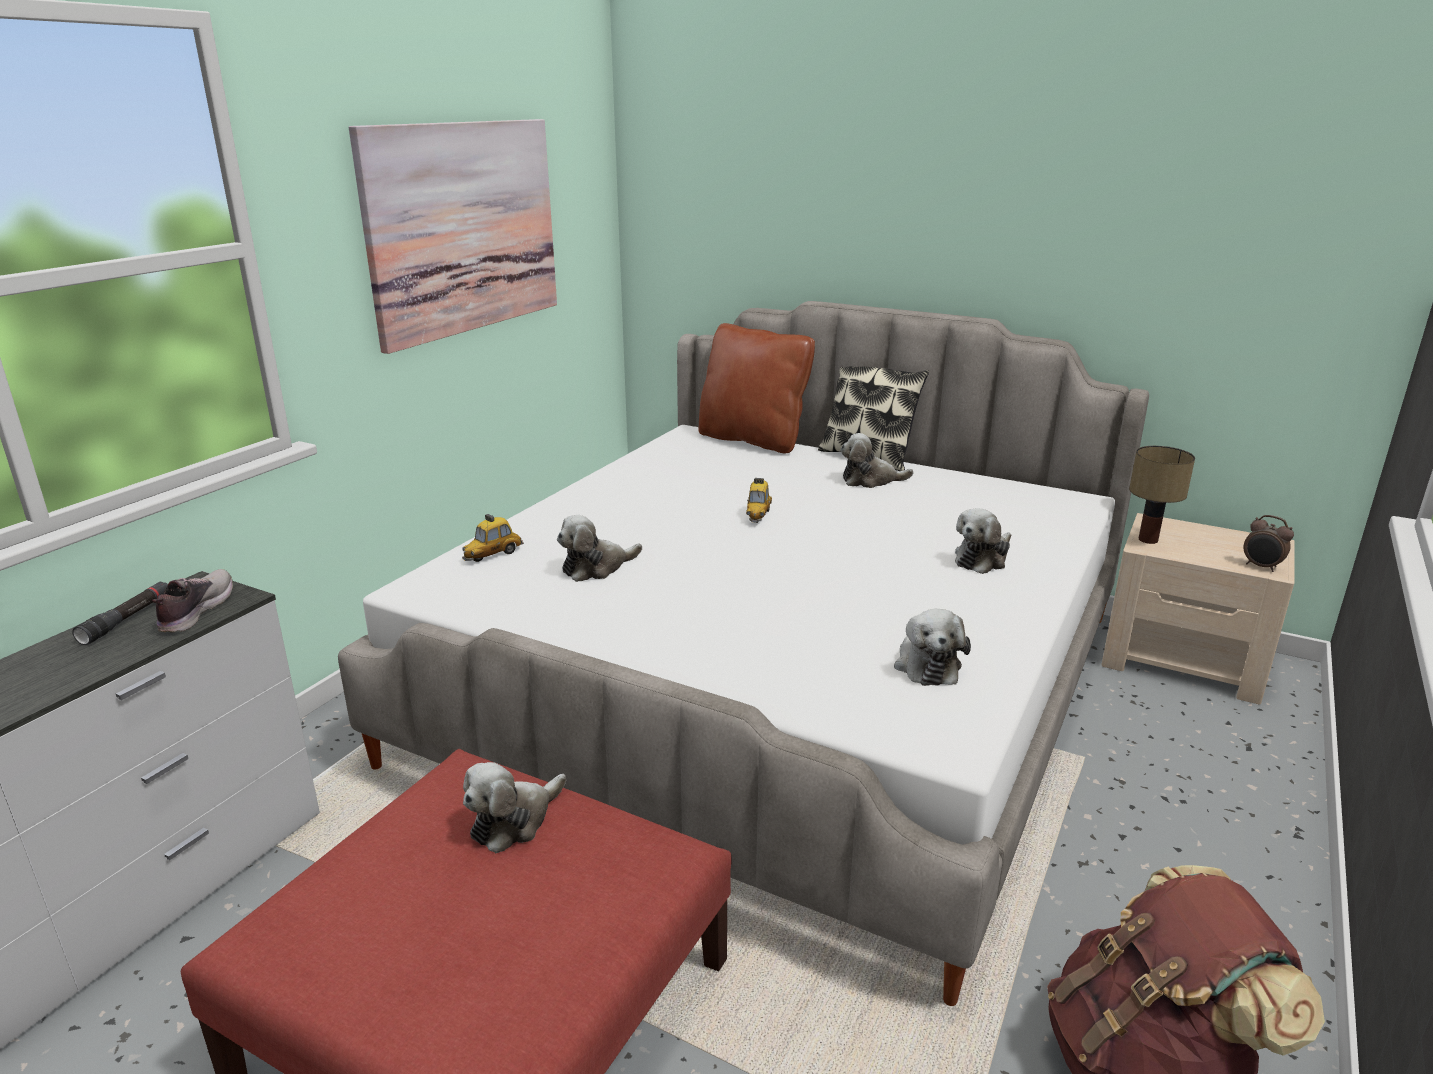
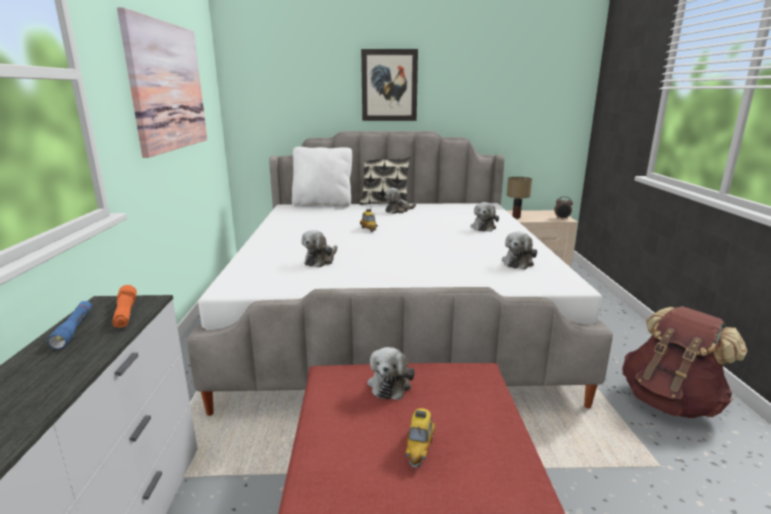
camera: 30 degrees left, 5 degrees down
(127, 619) = (74, 329): black flashlight -> blue flashlight
(195, 611) = (125, 313): shoe -> orange flashlight
(493, 555) = (254, 266): toy car -> toy car (419, 448)
(753, 439) = (323, 205): brown pillow -> white pillow
(914, 215) = (389, 85): none -> picture
(926, 664) = (518, 262): plush toy -> plush toy turned 60 degrees clockwise

